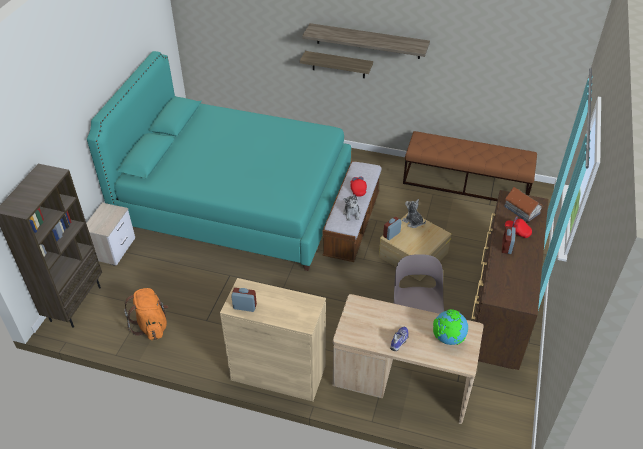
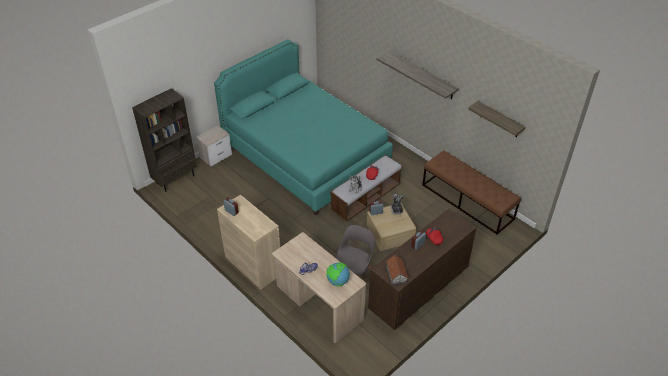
camera: 30 degrees right, 0 degrees up
(151, 325) = (205, 209): orange backpack -> none
(338, 64) = (404, 85): shelf -> shelf (499, 120)
(521, 209) = (451, 226): toy house -> toy house (396, 274)

